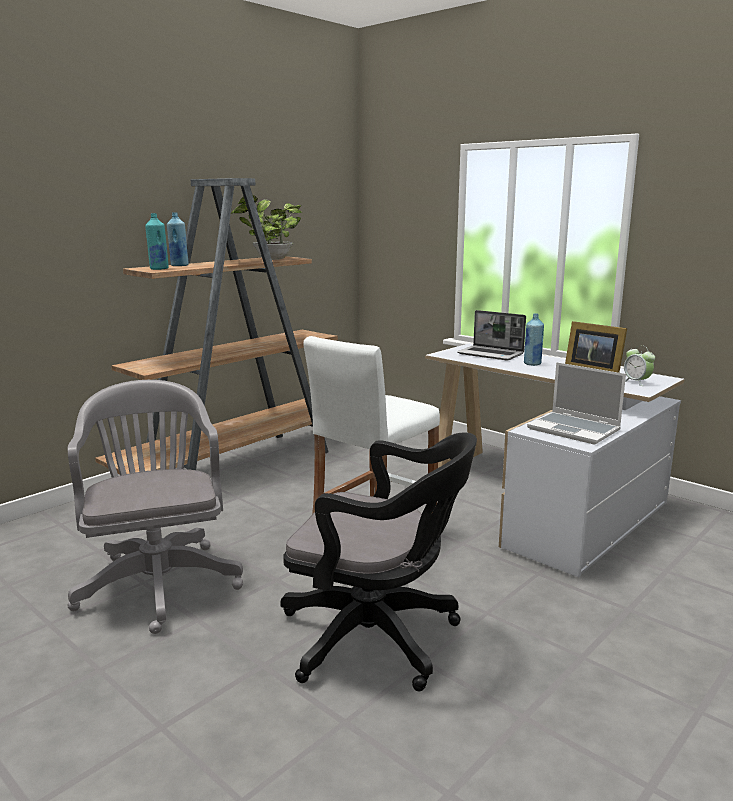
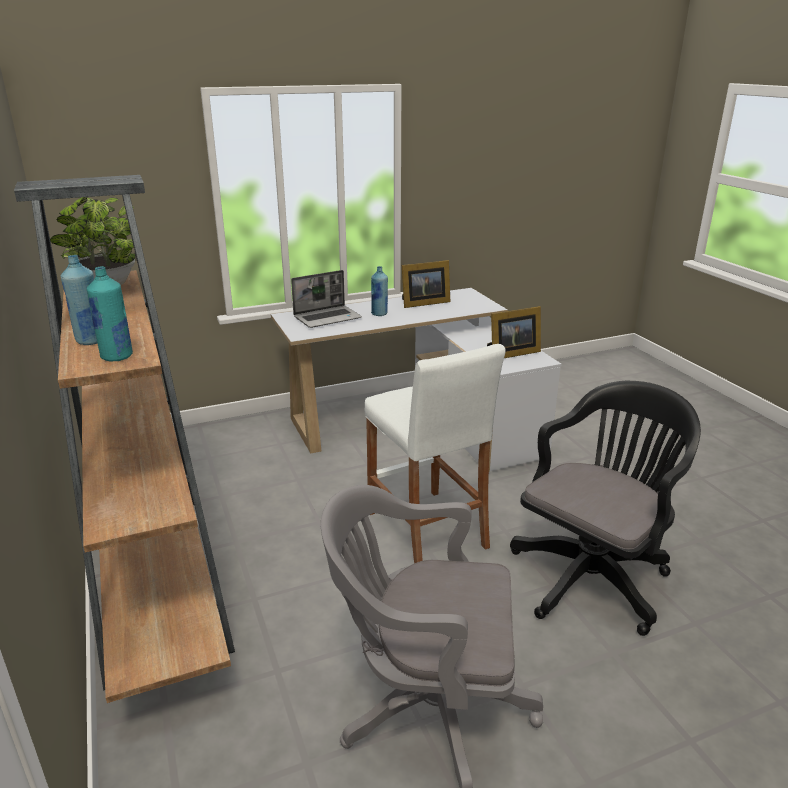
camera: 65 degrees left, 10 degrees up
(575, 430) = (511, 353): laptop -> picture frame
(636, 382) = (469, 301): alarm clock -> none

